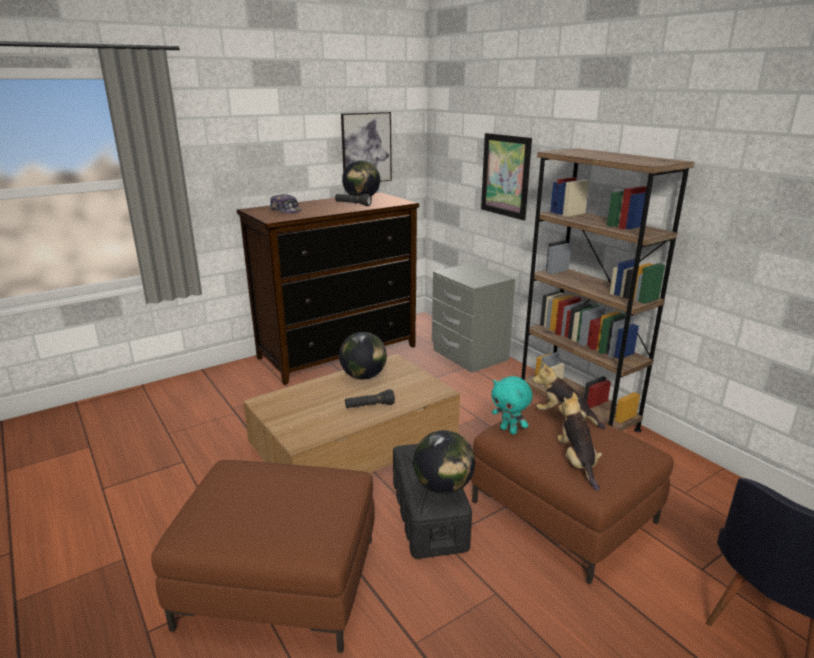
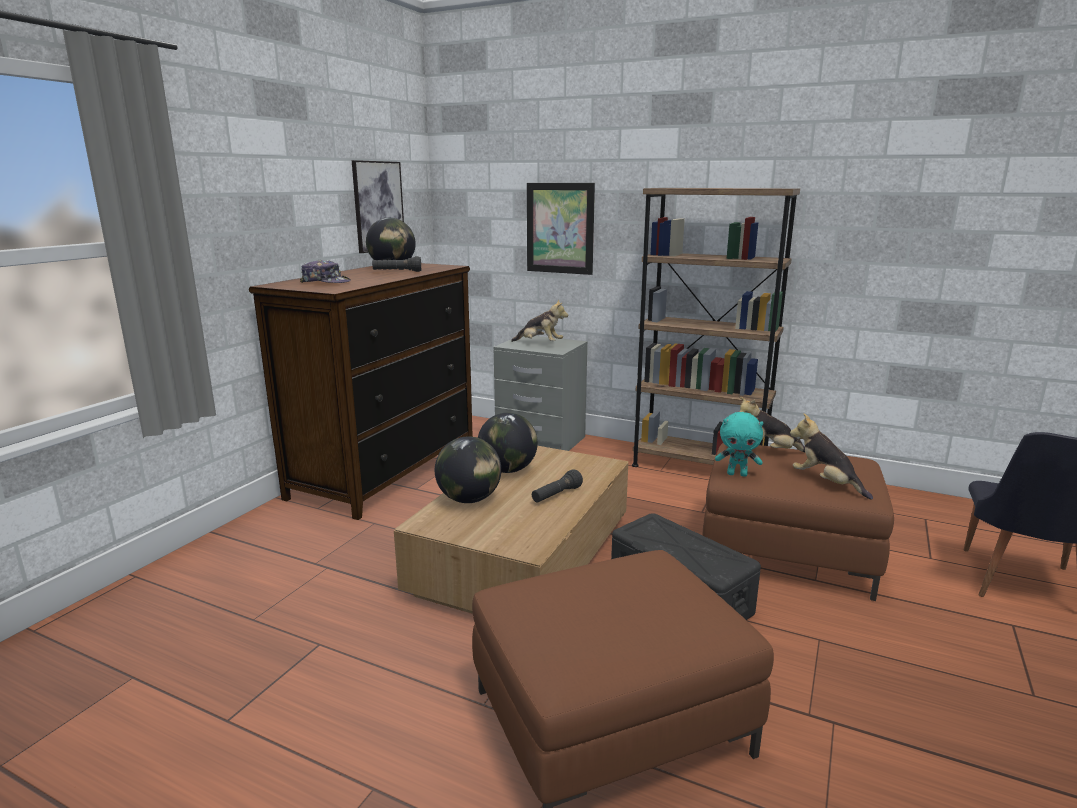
camera: 30 degrees left, 5 degrees down
(443, 486) = (709, 550): globe -> globe (469, 499)
(472, 274) = (540, 344): none -> plush toy

